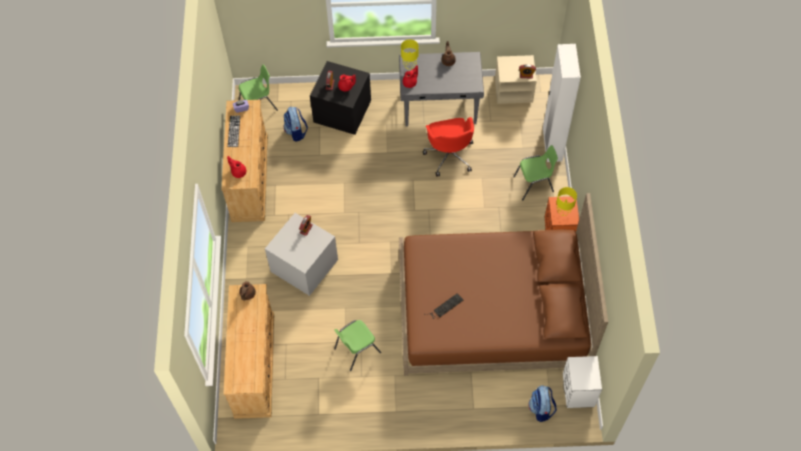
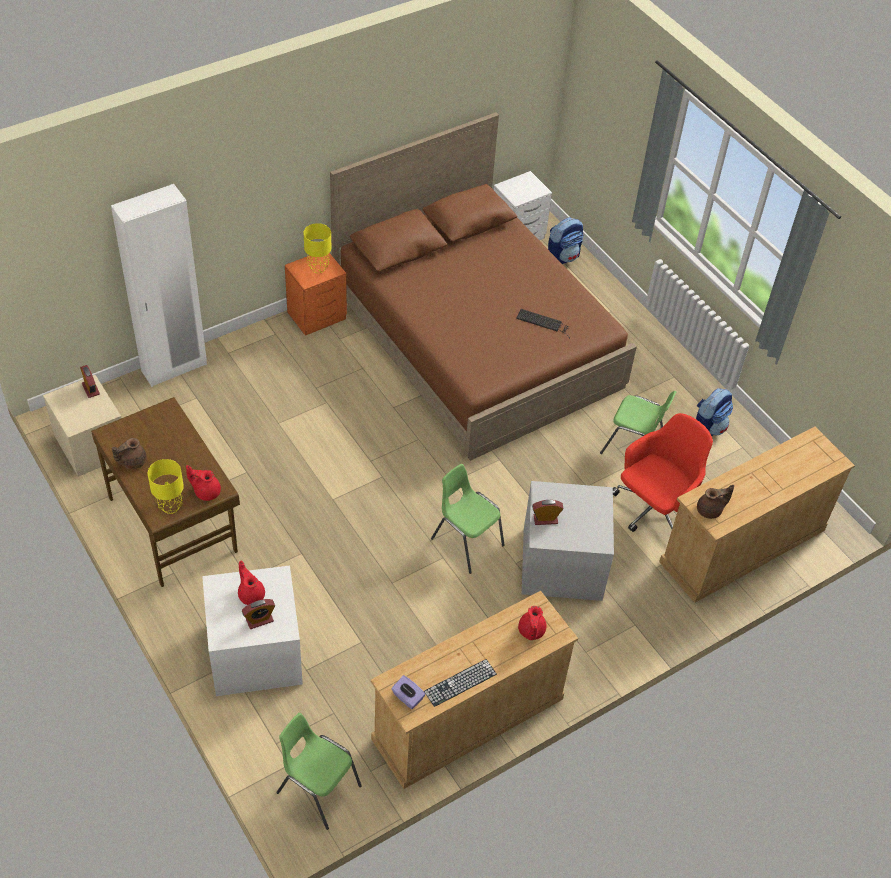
camera: 125 degrees left, 10 degrees down
(296, 132) = (337, 699): backpack -> backpack (708, 428)
(342, 112) = (256, 651): black storage box -> white storage box
(440, 107) = (173, 523): grey desk -> brown desk
(449, 155) = (260, 475): red office chair -> red office chair (655, 510)
(534, 184) = (254, 364): green chair -> green chair (466, 542)

